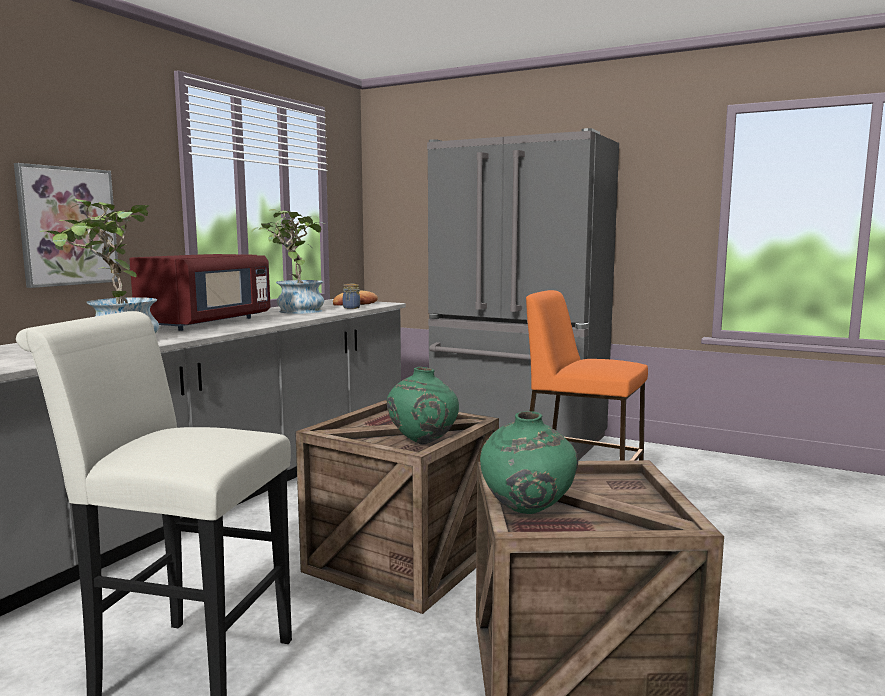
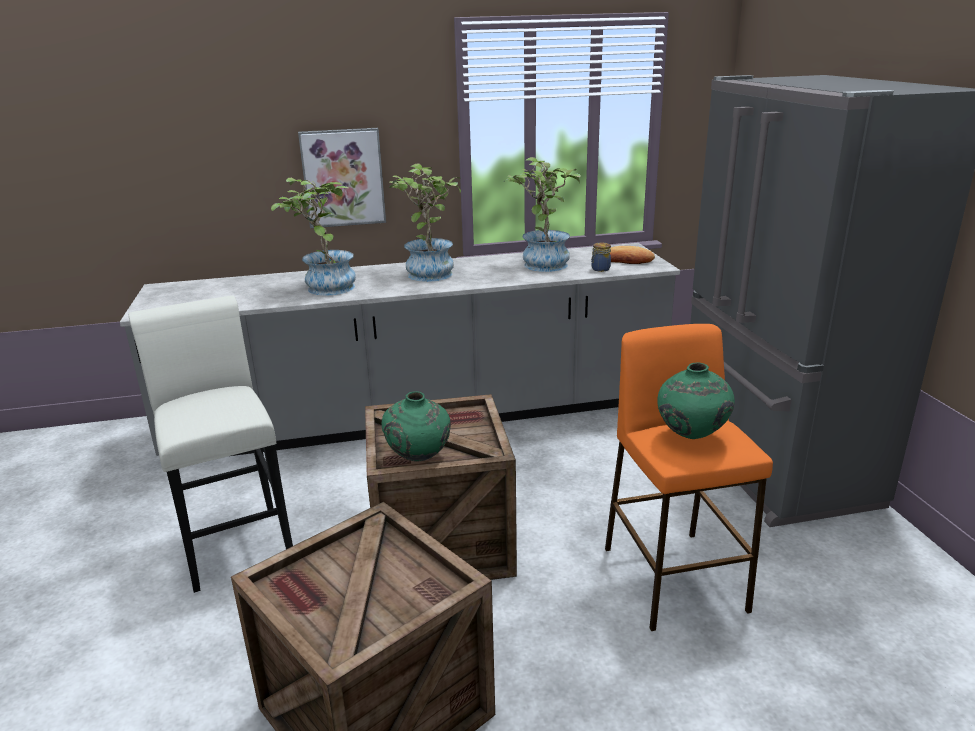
camera: 50 degrees right, 15 degrees up
(205, 323) = (430, 272): red microwave -> potted plant
(527, 512) = (314, 569): green vase -> green vase (692, 437)

